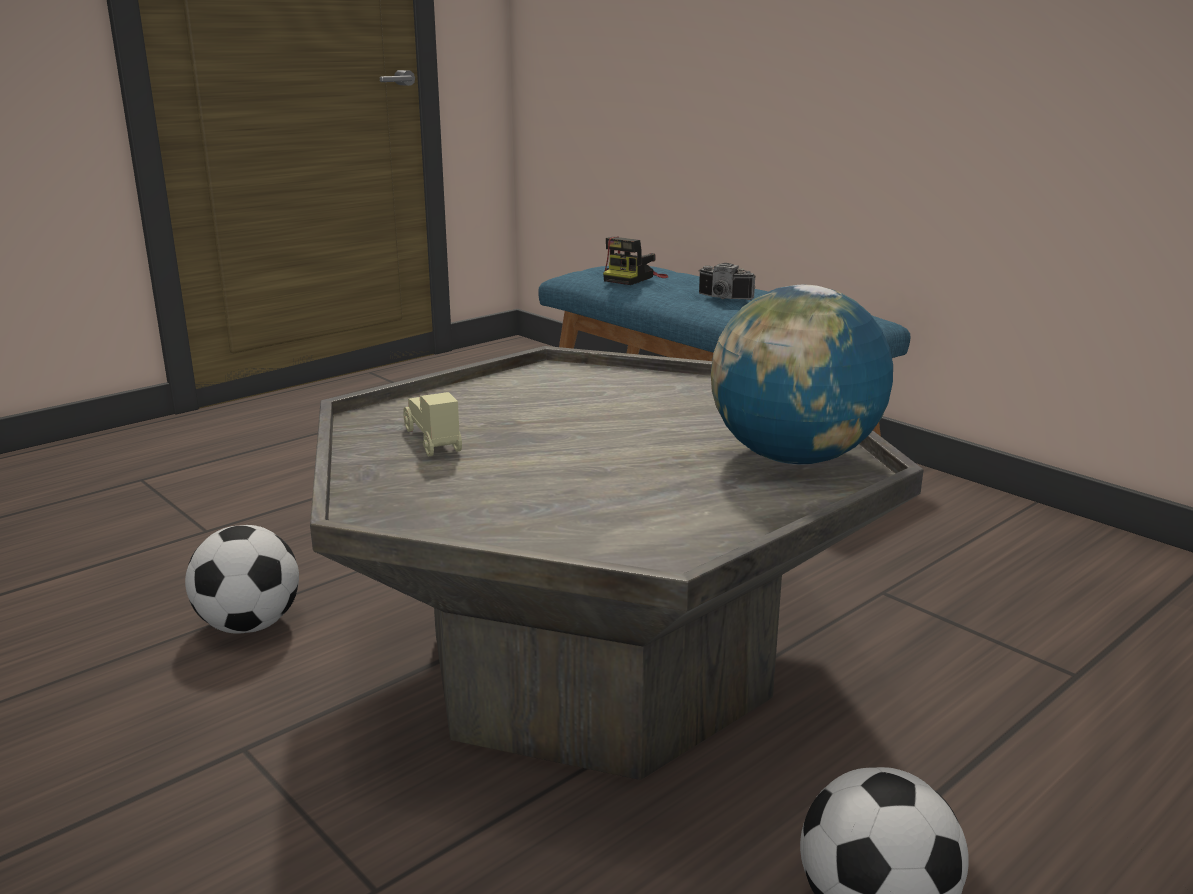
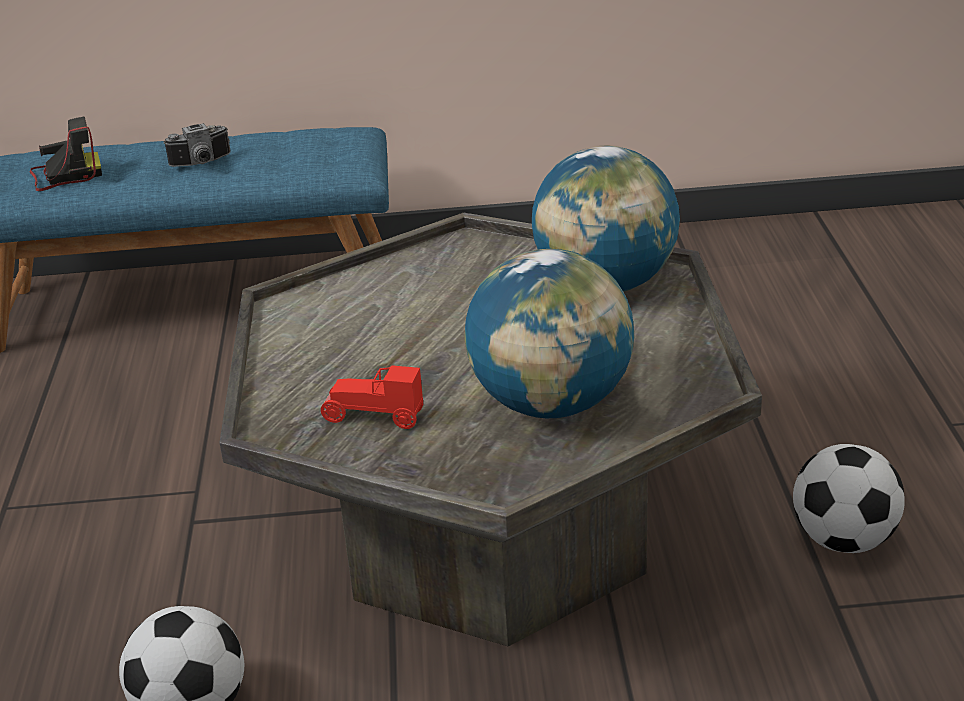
camera: 50 degrees left, 10 degrees up
(431, 440) = (373, 417): beige toy car -> red toy car
(545, 497) = (551, 403): none -> globe
(634, 279) = (64, 175): camera -> camera turned 90 degrees counterclockwise

